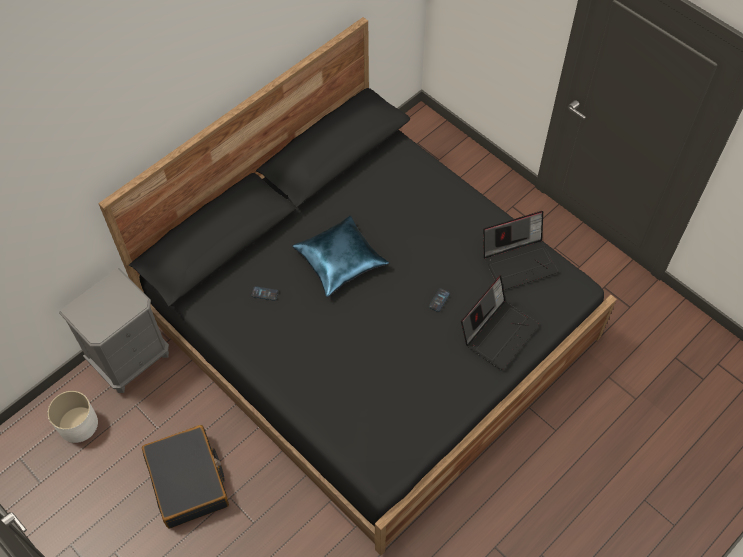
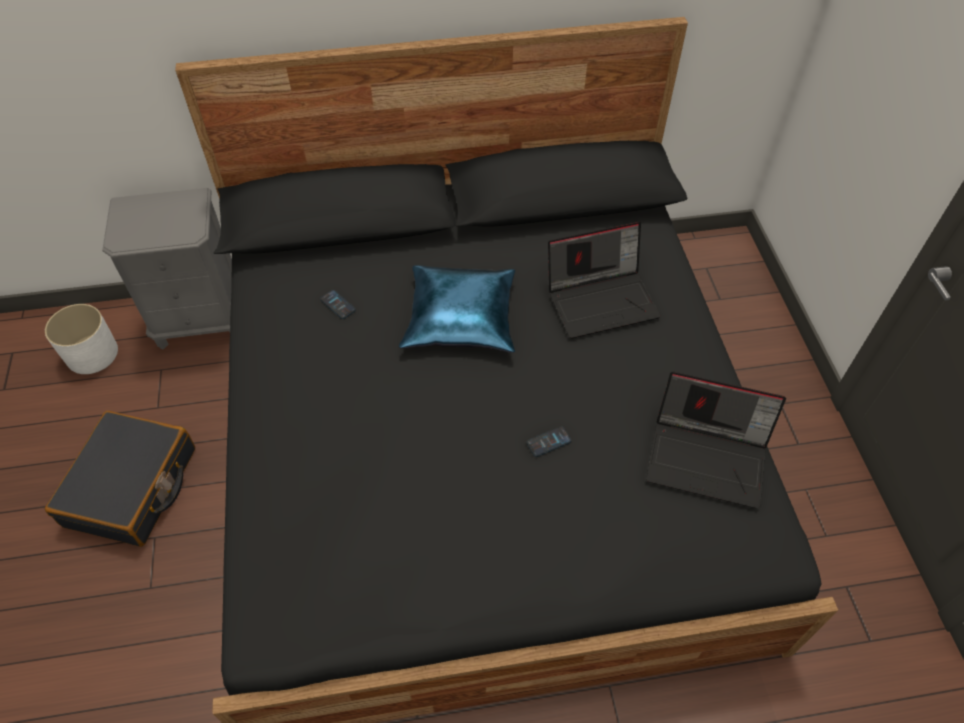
camera: 35 degrees right, 5 degrees down
(498, 331) = (598, 537): laptop -> laptop (602, 299)

